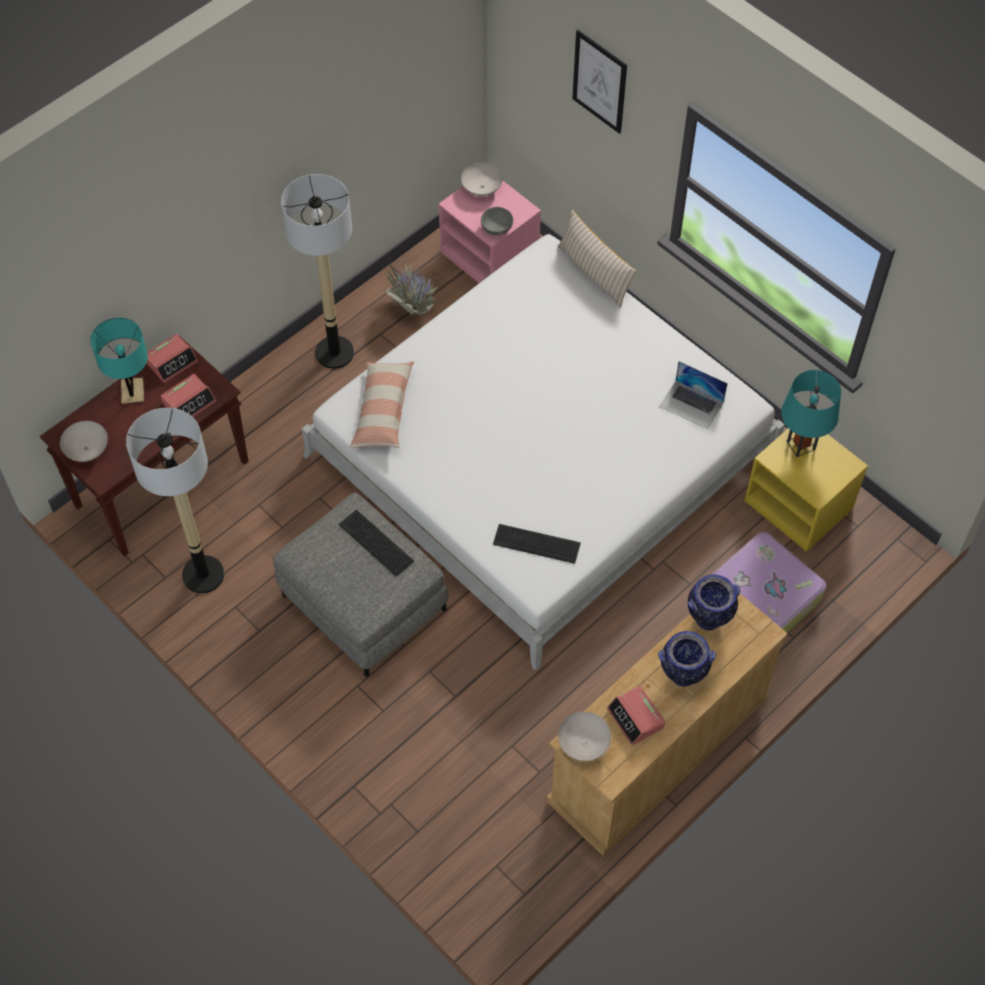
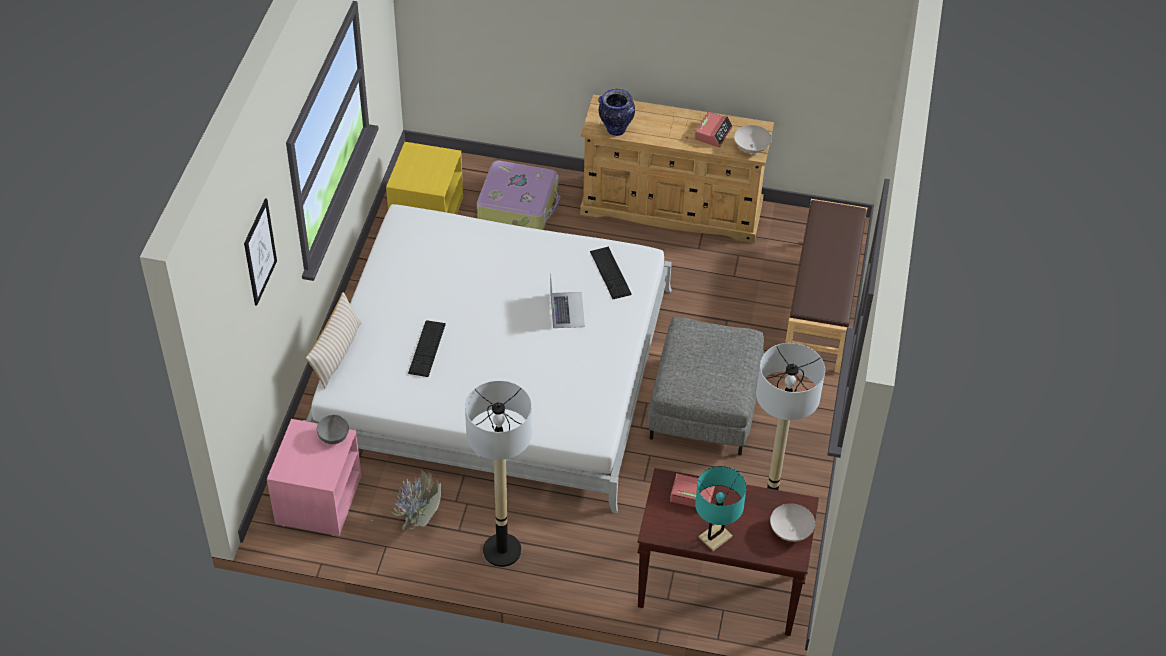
camera: 125 degrees left, 10 degrees down
(171, 362) = (666, 529): alarm clock -> none
(376, 543) = (686, 357): keyboard -> keyboard (427, 348)
(383, 411) = (574, 413): pillow -> none
(406, 807) = (822, 305): none -> brown bench
(482, 188) = (293, 470): white bowl -> none
(682, 675) = (665, 126): vase -> none
(691, 404) = (425, 242): laptop -> laptop (567, 309)
(801, 445) = (414, 178): turquoise table lamp -> none

